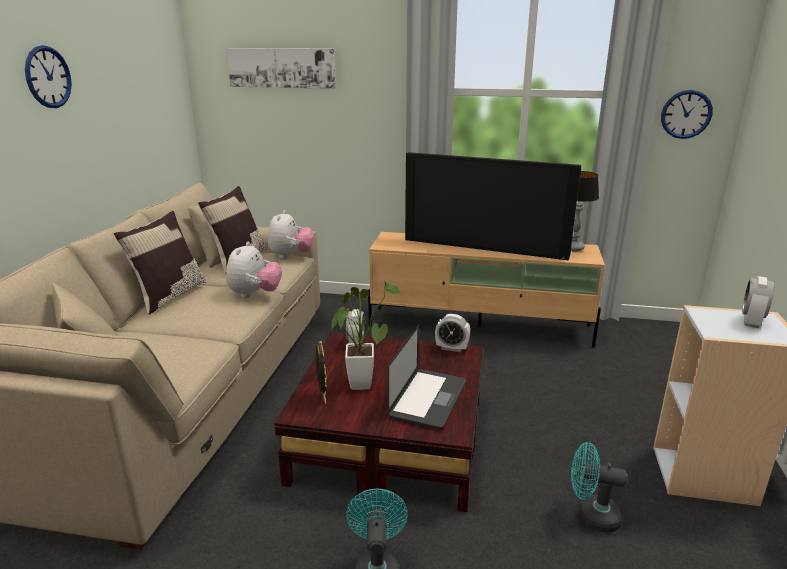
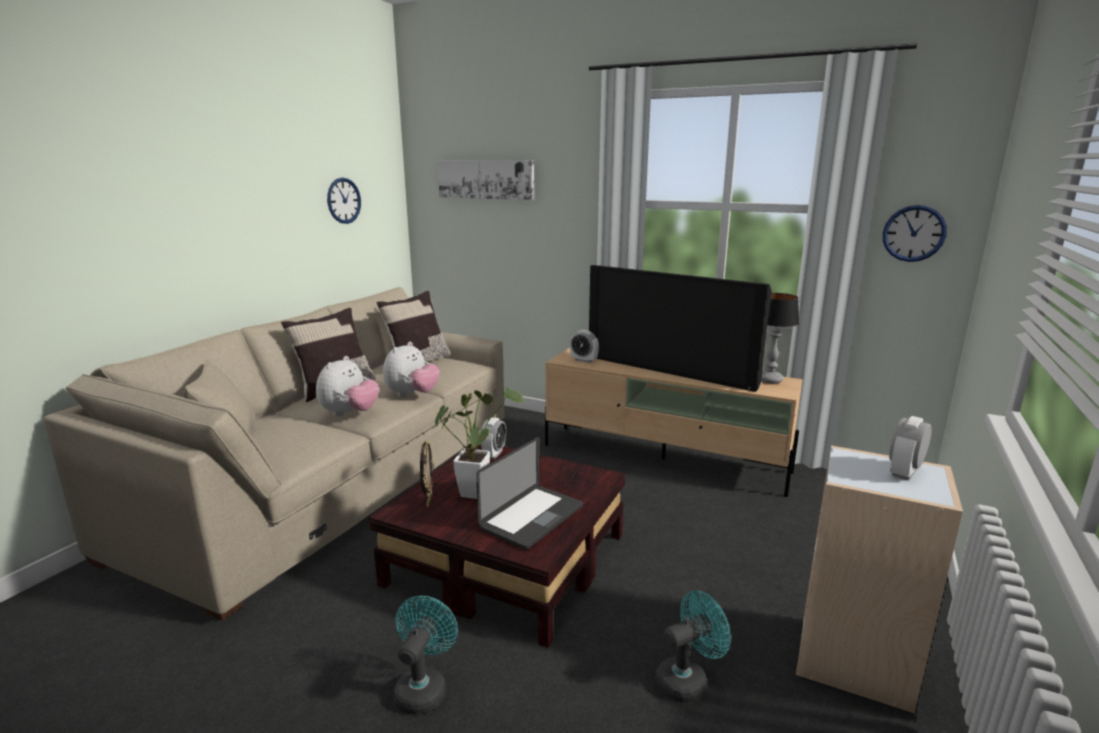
camera: 15 degrees right, 5 degrees down
(48, 77) = (247, 179): wall clock -> wall clock (344, 200)
(291, 256) = (470, 363): plush toy -> plush toy (349, 413)
(451, 348) = (589, 470): alarm clock -> alarm clock (584, 360)
(591, 515) = (687, 680): turquoise fan -> turquoise fan turned 120 degrees clockwise

